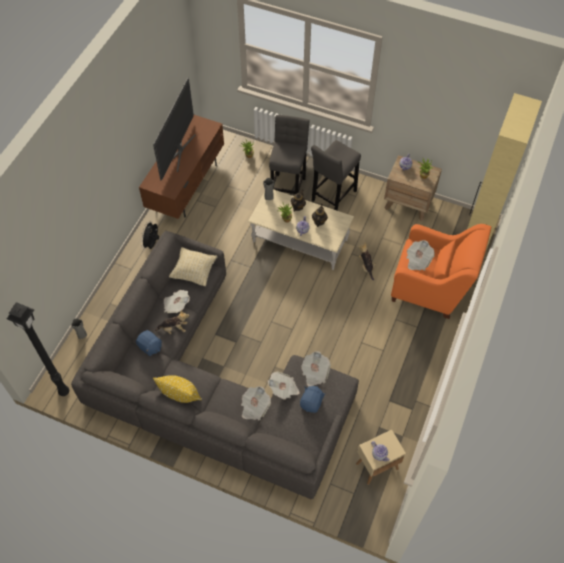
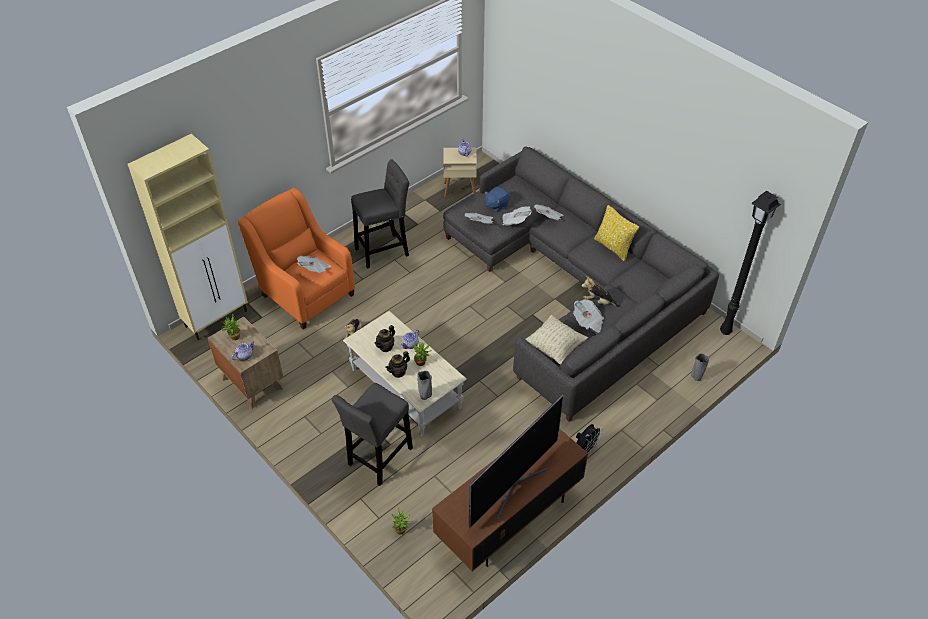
camera: 155 degrees left, 10 degrees down
(150, 347) = (629, 295): blue plush toy -> none
(332, 197) = (332, 425): grey stool -> grey stool (384, 251)

